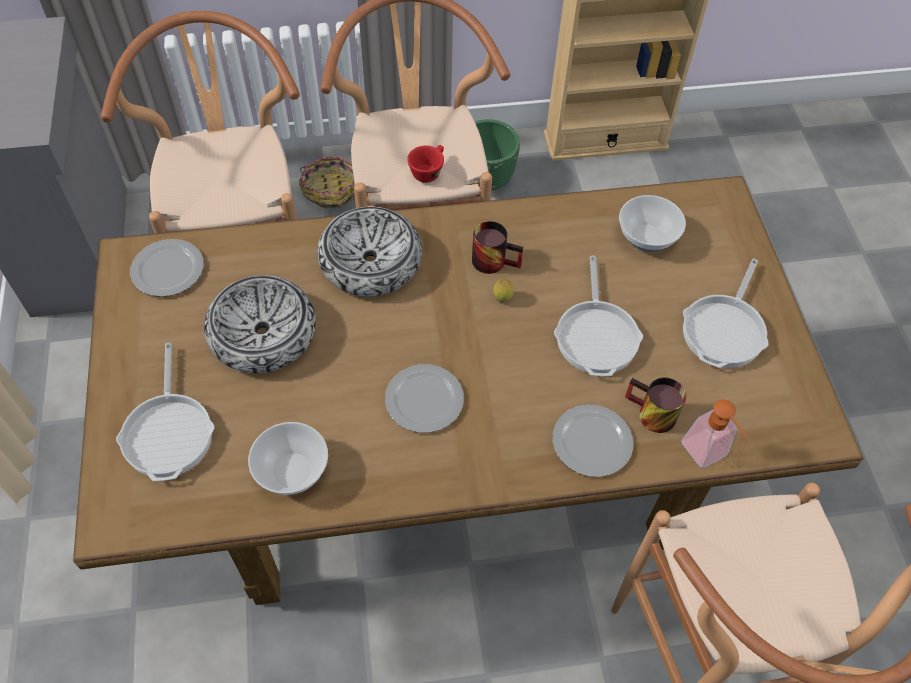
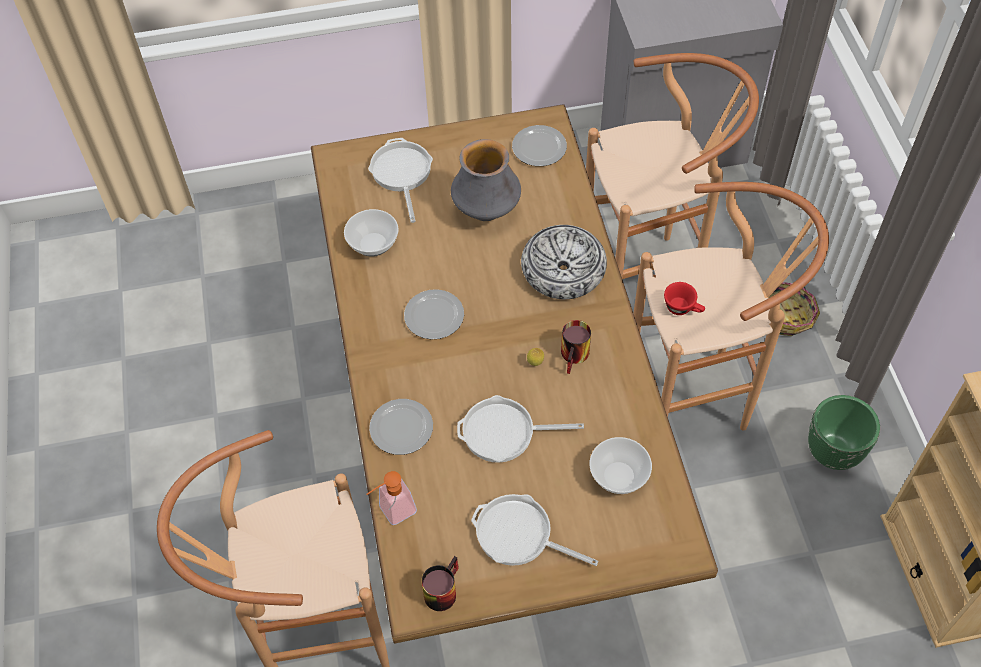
camera: 90 degrees right, 0 degrees up
(169, 432) = (401, 174): frying pan -> frying pan turned 90 degrees clockwise
(263, 334) = (486, 212): bowl -> vase
(649, 415) = (427, 470): mug -> mug (440, 589)

